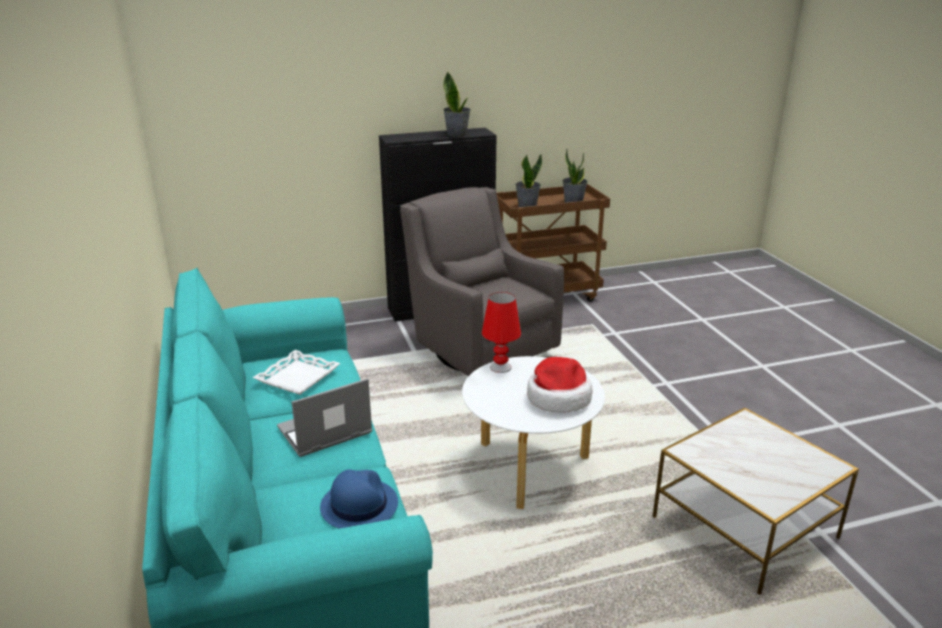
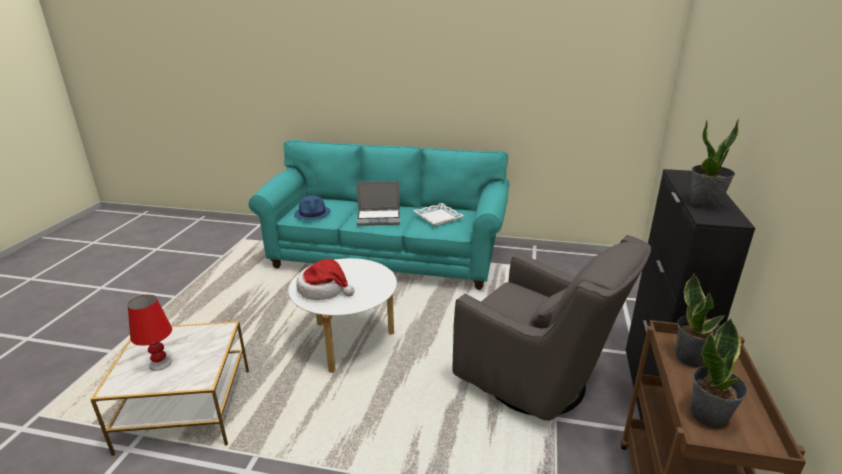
camera: 120 degrees right, 0 degrees up
(324, 432) = (379, 218): laptop -> laptop turned 90 degrees clockwise
(478, 349) = (539, 382): grey armchair -> grey armchair turned 45 degrees clockwise
(500, 367) = (385, 281): red table lamp -> red table lamp (160, 363)

